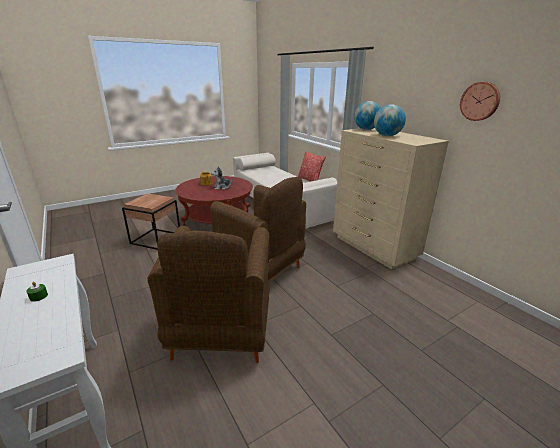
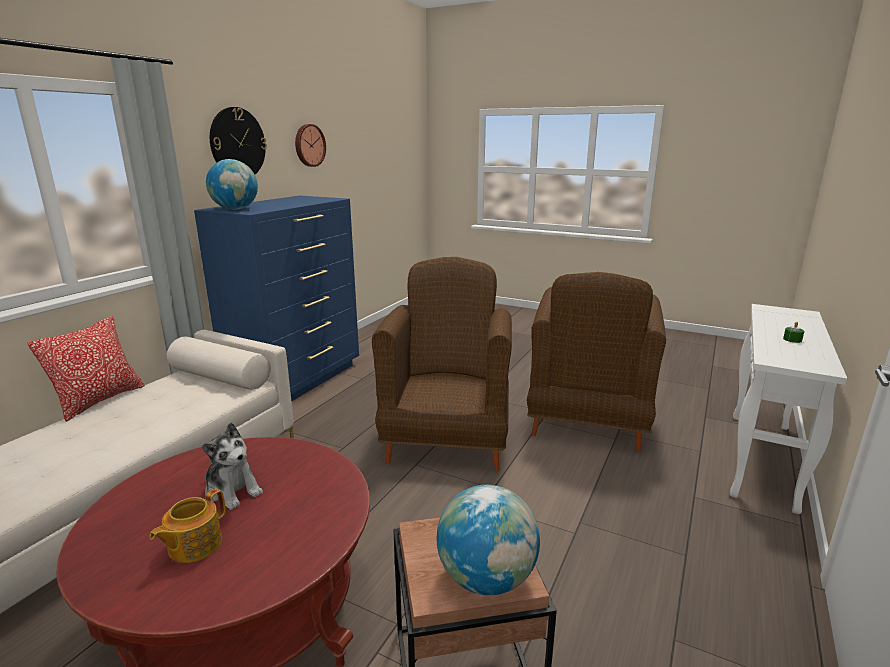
camera: 120 degrees left, 5 degrees down
(221, 335) = (586, 423): brown armchair -> brown armchair turned 135 degrees clockwise
(374, 248) = (298, 380): beige dresser -> blue dresser
(387, 136) = (291, 203): globe -> globe (486, 578)
(411, 93) = (237, 143): none -> wall clock

